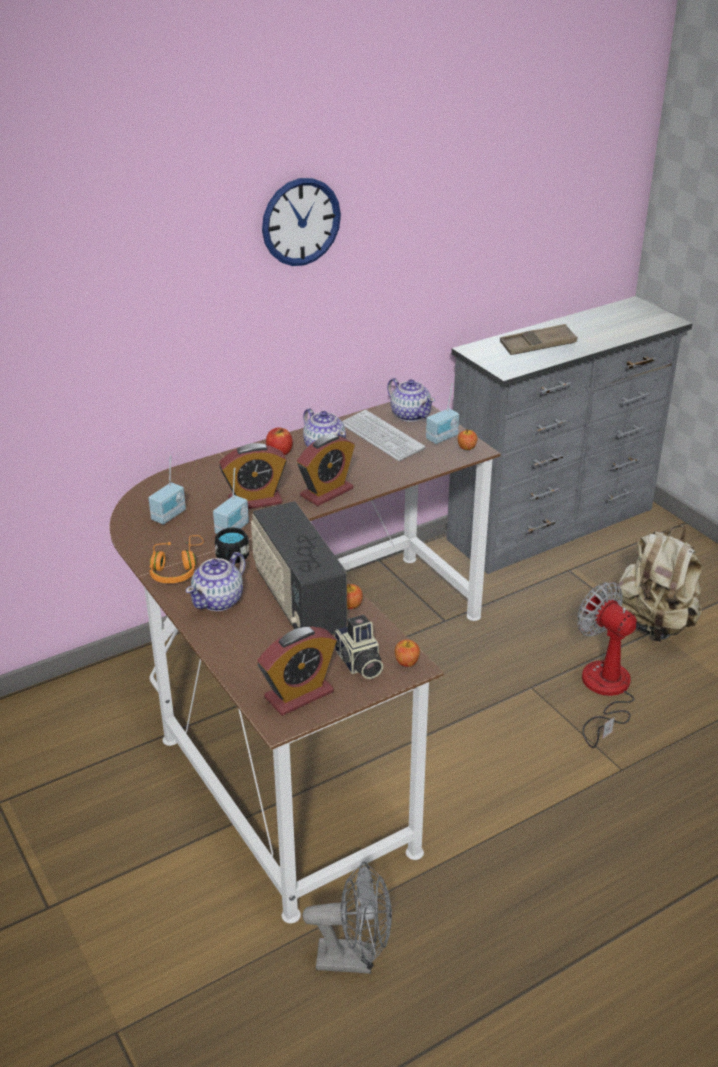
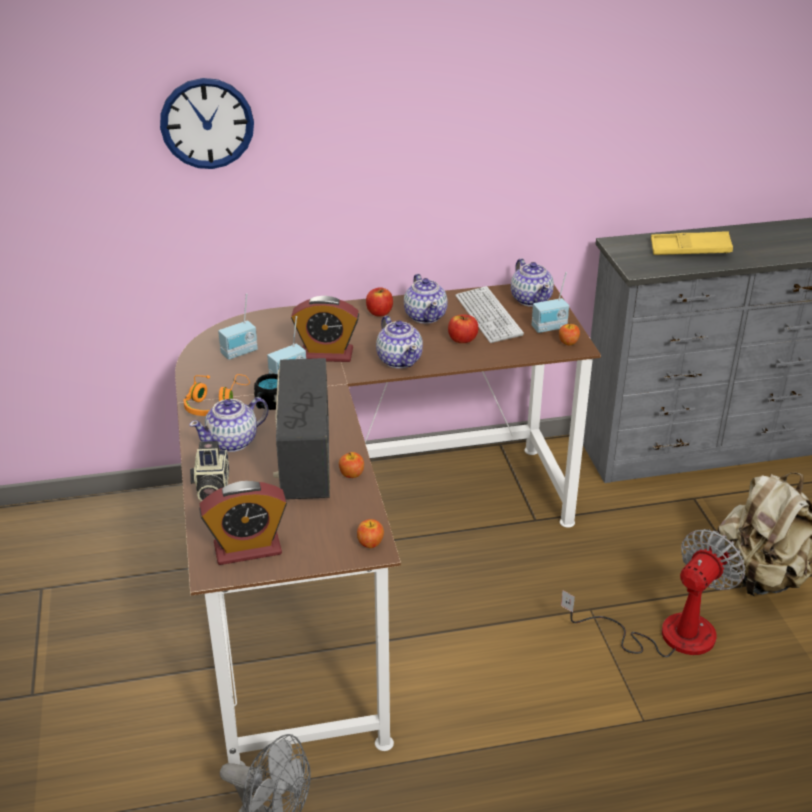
camera: 20 degrees right, 0 degrees up
(301, 222) = (427, 81): wall clock -> wall clock (207, 123)
(326, 492) = (399, 360): alarm clock -> teapot
(358, 663) = (323, 532): camera -> camera (211, 488)
(372, 463) = (462, 339): none -> apple
(537, 345) = (690, 249): brown tray -> yellow tray
(604, 692) = (667, 634): fan -> fan turned 60 degrees clockwise

